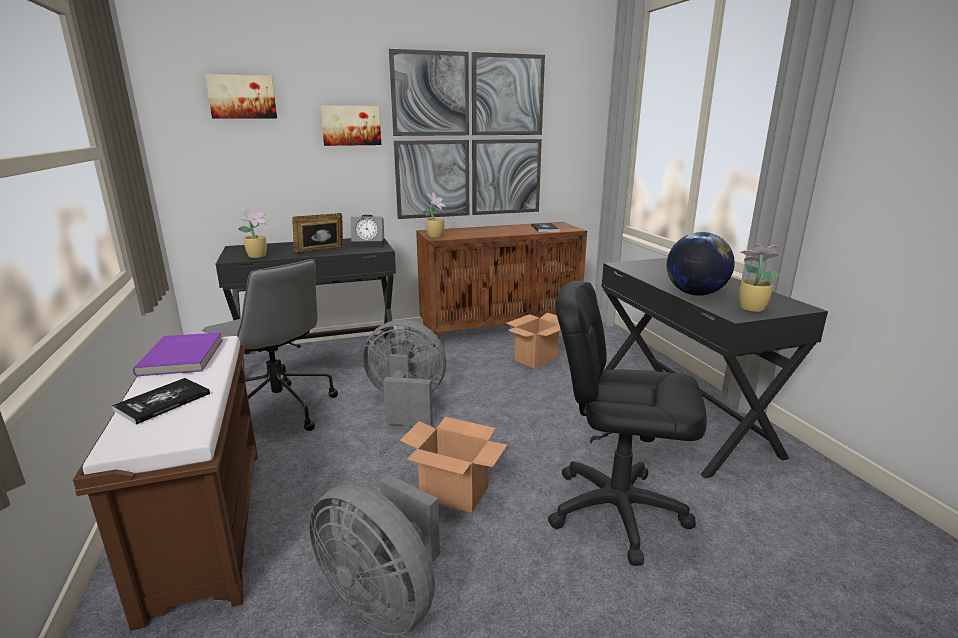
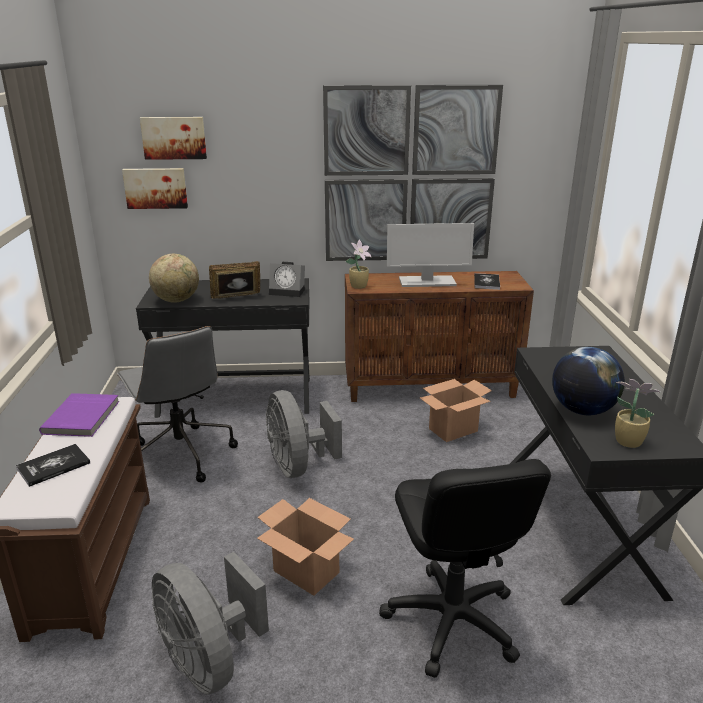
camera: 15 degrees right, 5 degrees up
(258, 256) = (177, 300): potted plant -> globe
(351, 125) = (280, 164): picture -> picture (156, 188)
(406, 404) = (298, 466): grey fan -> grey fan turned 135 degrees counterclockwise
(494, 231) = (426, 282): none -> monitor
(616, 510) = (451, 621): black office chair -> black office chair turned 135 degrees counterclockwise

